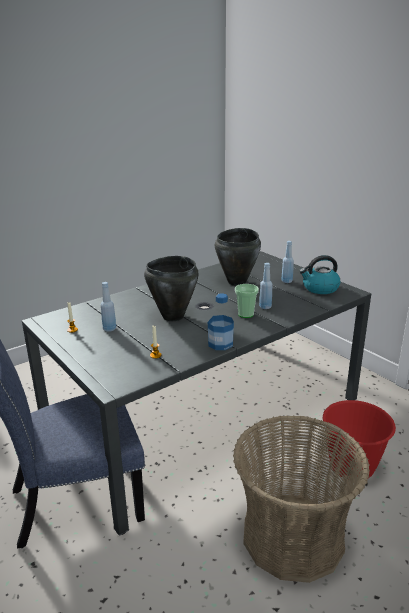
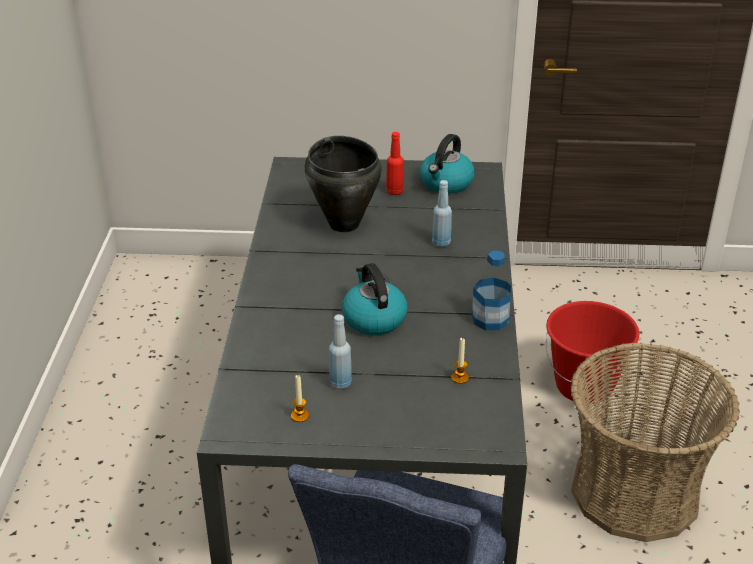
camera: 50 degrees left, 10 degrees up
(172, 316) = (373, 318): black cooking pot -> kettle
(246, 314) = (441, 265): cup -> none
(286, 281) = (395, 191): blue bottle -> red bottle

